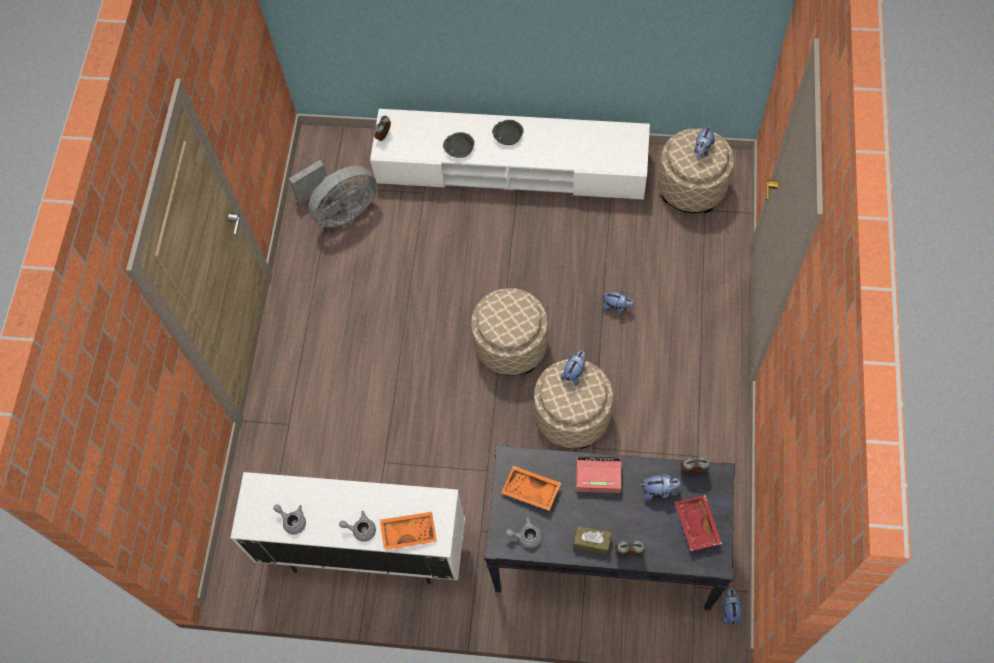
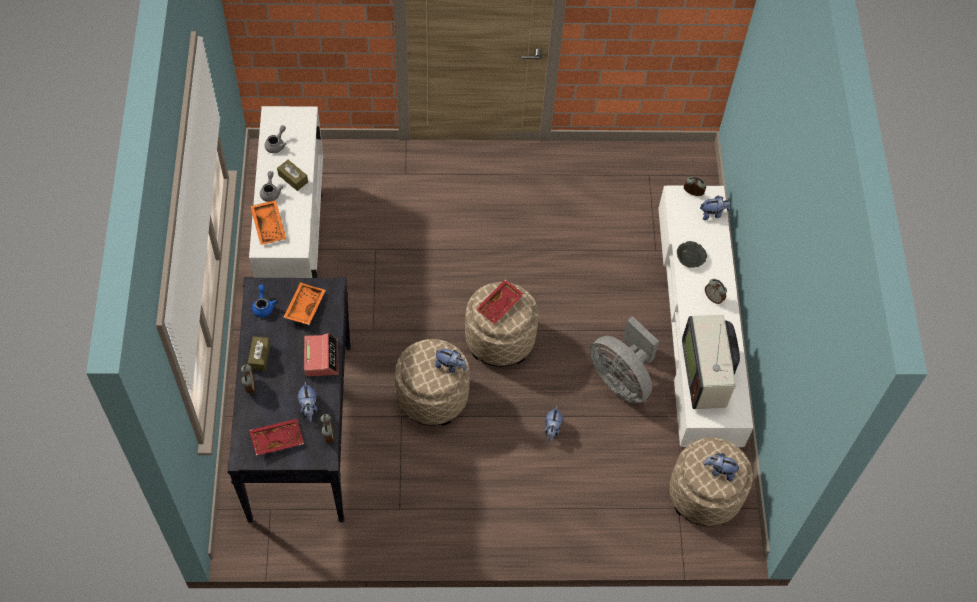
camera: 75 degrees right, 5 degrees down
(341, 210) = (624, 185): grey fan -> grey fan (621, 379)
(345, 503) = (293, 178): none -> brown tissue box
(506, 318) = (500, 305): none -> red tray
(508, 135) = (714, 298): grey bowl -> alarm clock
(526, 536) = (263, 306): grey teapot -> blue teapot
(590, 152) = (707, 373): none -> television
(730, 609) = (249, 541): plush toy -> plush toy (712, 213)

